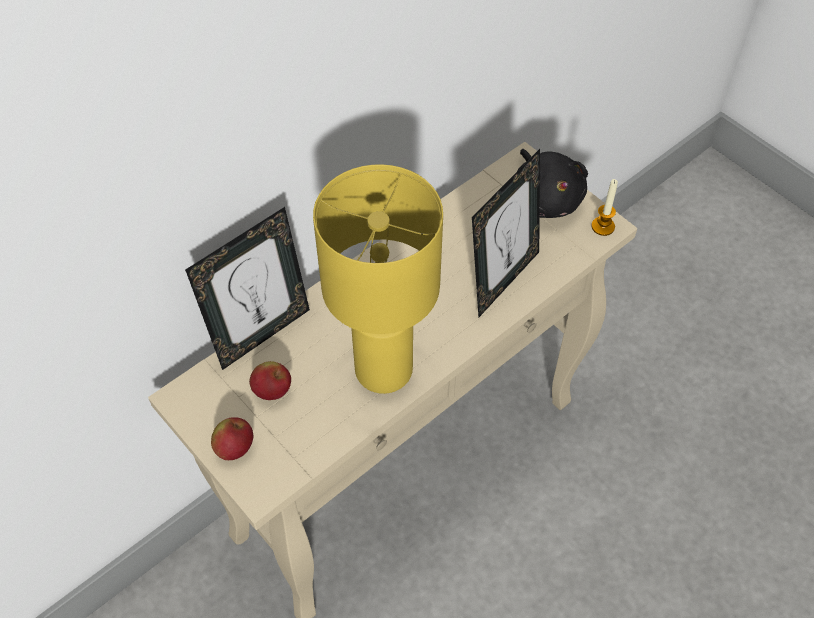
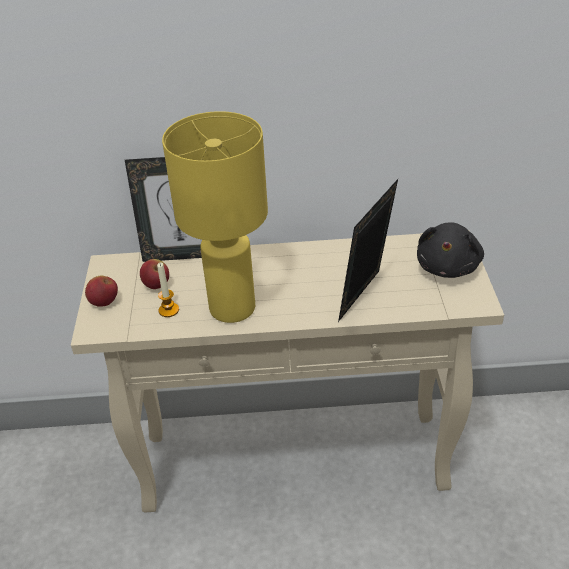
camera: 40 degrees right, 15 degrees down
(502, 279) = (365, 298): picture frame -> picture frame turned 135 degrees clockwise
(603, 226) = (476, 301): candle -> candle (168, 310)

